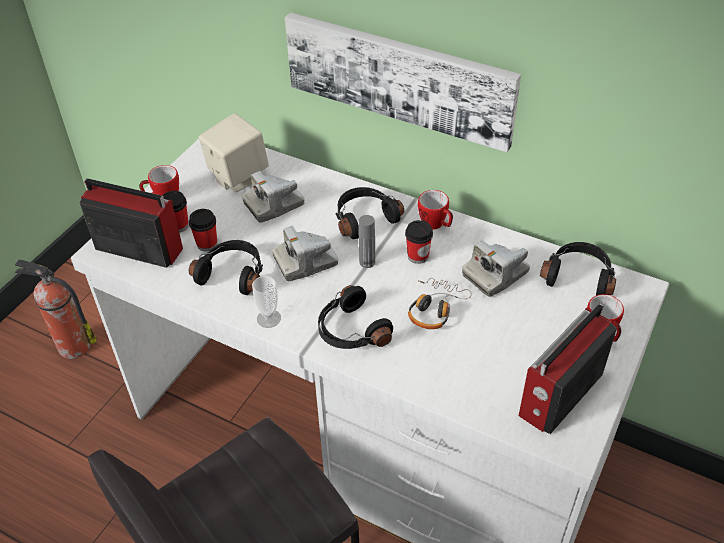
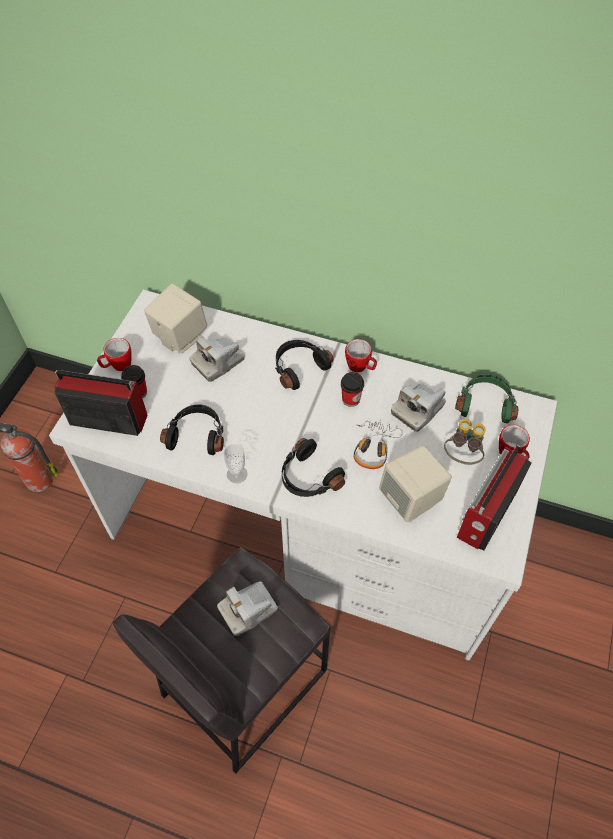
camera: 10 degrees left, 10 degrees up
(207, 244) = (167, 408): cup -> none
(306, 262) = (257, 416): camera -> camera (248, 610)
(367, 262) = (309, 410): grey bottle -> none
(399, 78) = (323, 250): picture -> none
(469, 368) = (411, 499): none -> beige speaker
(541, 328) = (462, 455): none -> binoculars
(578, 276) = (485, 403): black headphones -> green headphones

